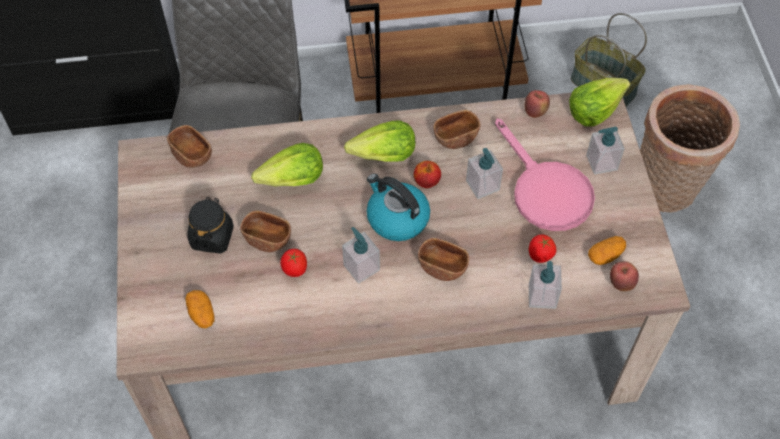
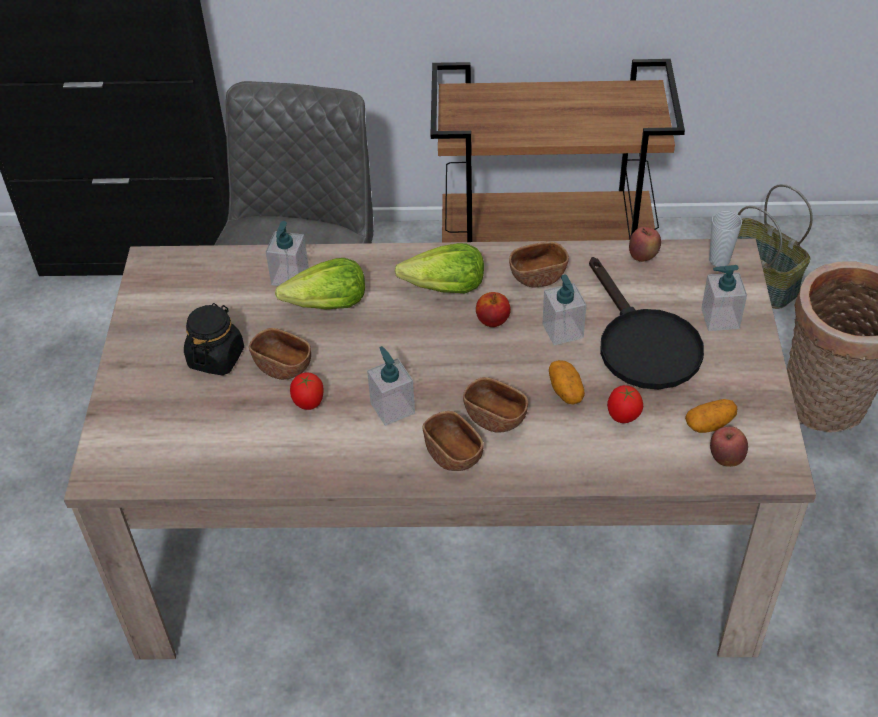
camera: 10 degrees right, 10 degrees down
(192, 155) = (213, 268): brown bowl -> brown bowl (453, 454)
(201, 314) = (183, 441): potato -> potato (566, 391)
(396, 218) = (447, 358): kettle -> none
(542, 296) = (618, 463): soap dispenser -> soap dispenser (290, 276)
(545, 191) = (642, 344): pink frying pan -> black frying pan
(594, 110) = (719, 260): lettuce -> cup

